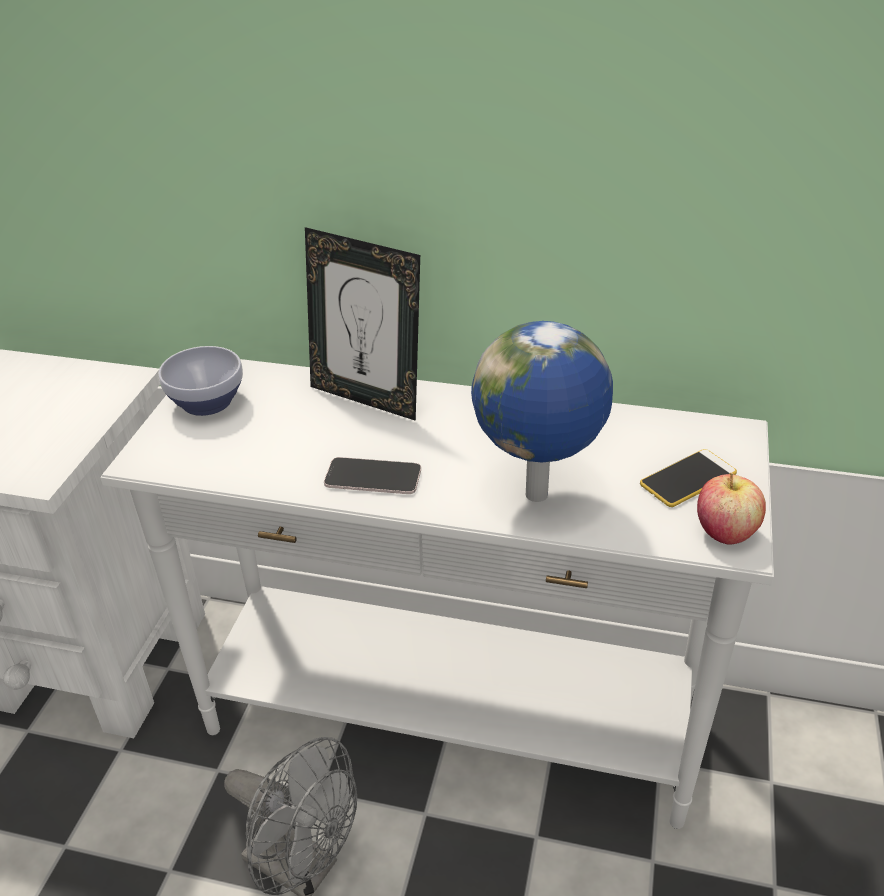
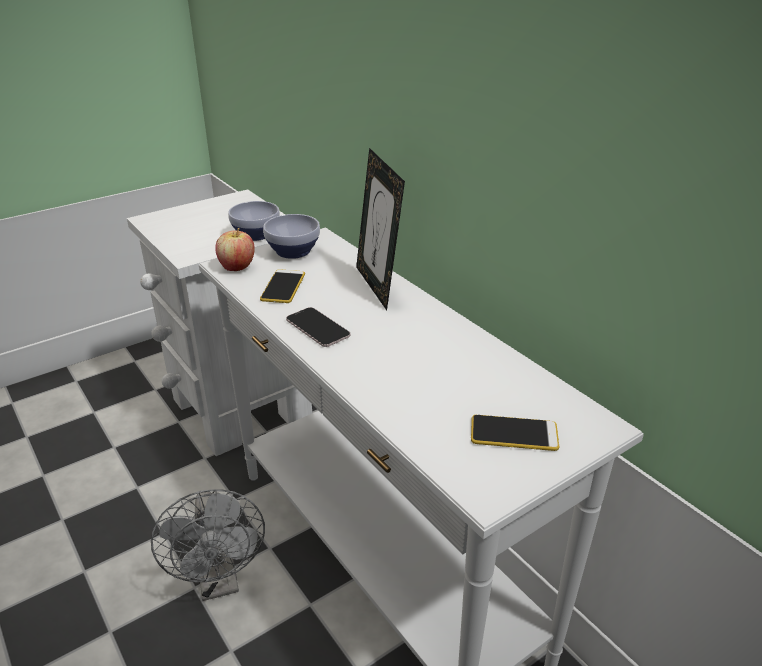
camera: 40 degrees right, 5 degrees down
(94, 403) = (257, 234): none -> bowl
(261, 451) = (283, 287): none -> phone
(538, 497) = (394, 388): globe -> none
(725, 532) = (488, 481): apple -> apple (237, 267)

